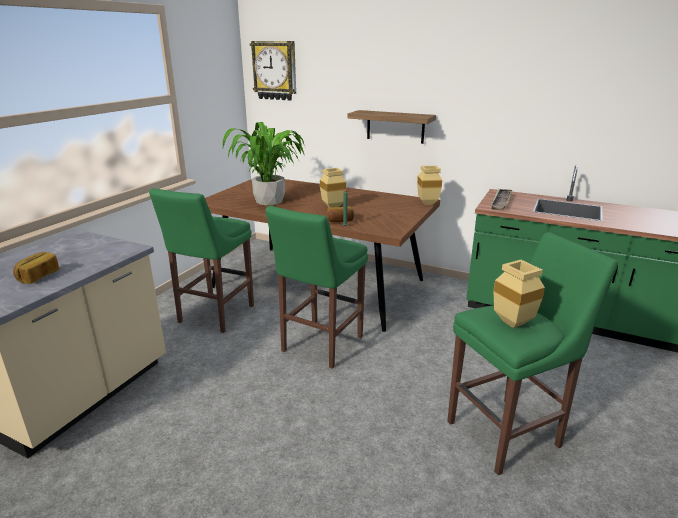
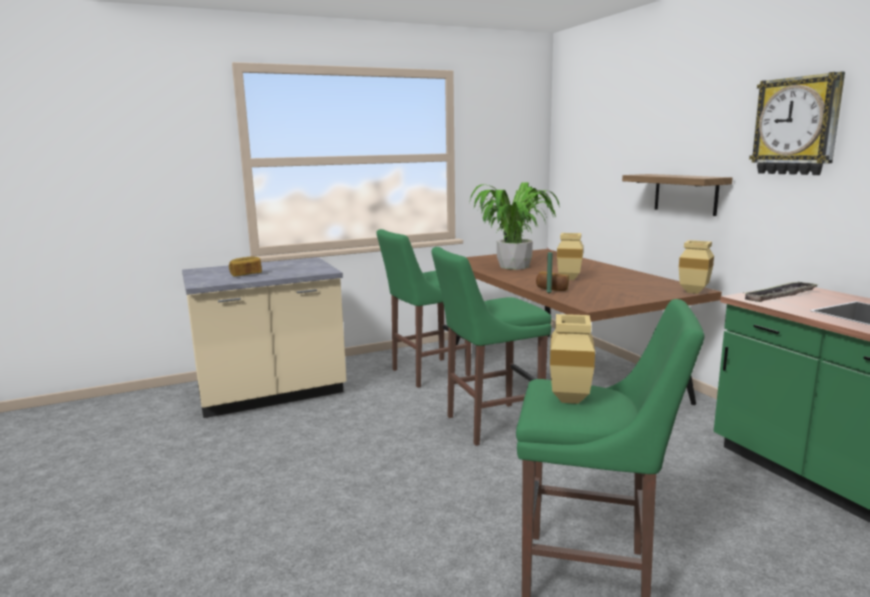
camera: 40 degrees right, 10 degrees down
(275, 70) = (575, 133): wall clock -> wall clock (796, 126)

